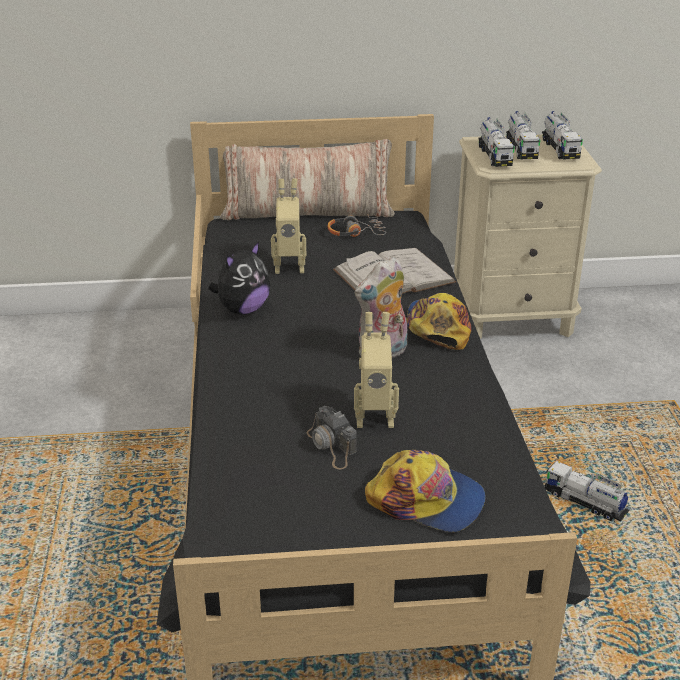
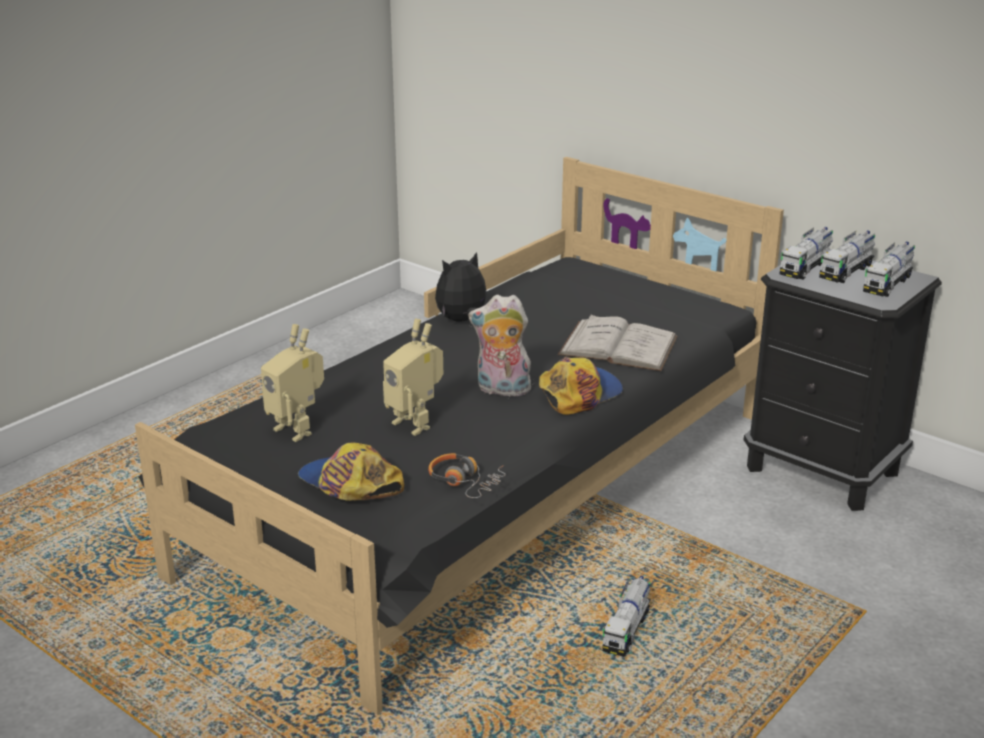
camera: 45 degrees right, 5 degrees down
(243, 309) = (463, 321): plush toy -> plush toy turned 150 degrees clockwise
(289, 266) = (551, 307): toy robot -> toy robot (297, 429)
(307, 212) = (646, 277): pillow -> none
(332, 446) = (355, 425): camera -> none
(356, 232) = (652, 304): headphones -> headphones (465, 482)
(427, 500) = (349, 485): cap -> cap turned 150 degrees clockwise
(512, 318) = (822, 471): beige nightstand -> black nightstand
(584, 503) = (627, 630): toy truck -> toy truck turned 150 degrees counterclockwise

